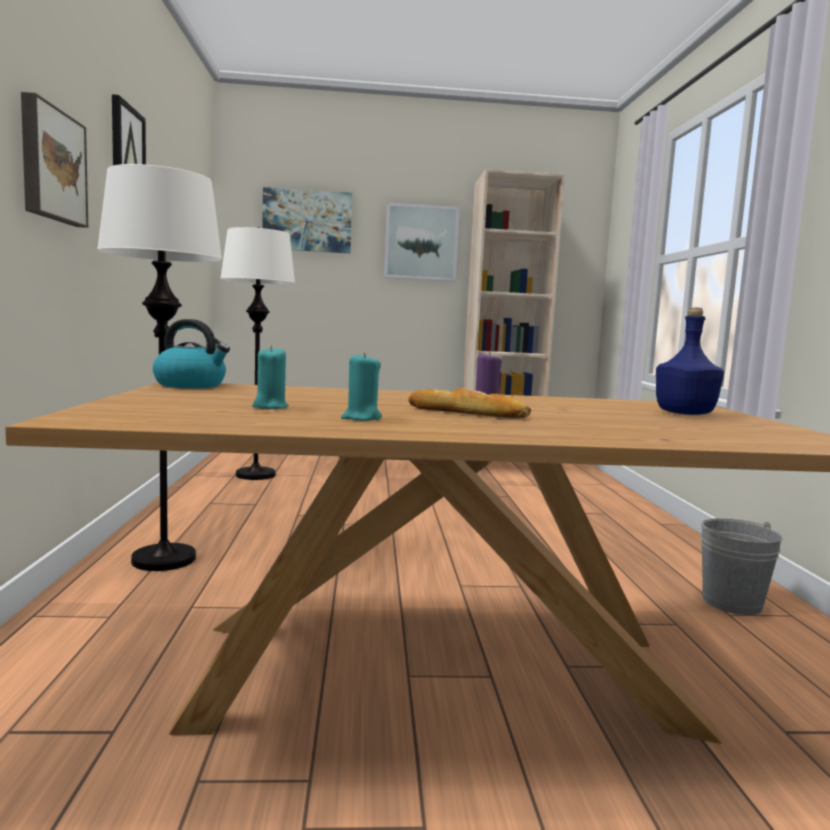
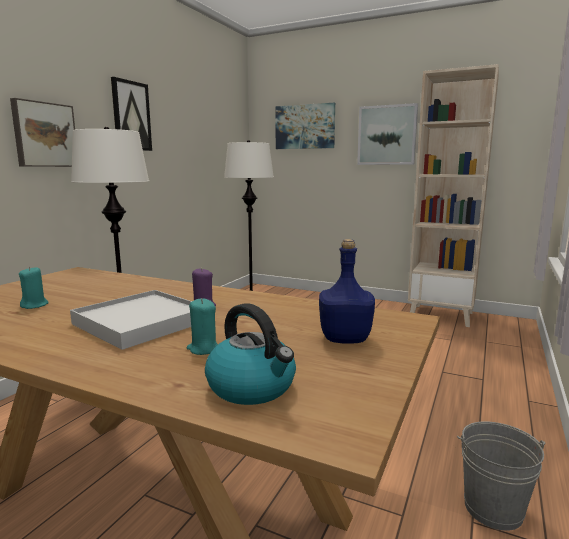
camera: 30 degrees right, 5 degrees up
(191, 385) = (74, 273): kettle -> kettle (252, 387)
(361, 418) = (43, 325): turquoise candle -> turquoise candle (203, 349)
(467, 412) = (141, 322): bread -> white tray

